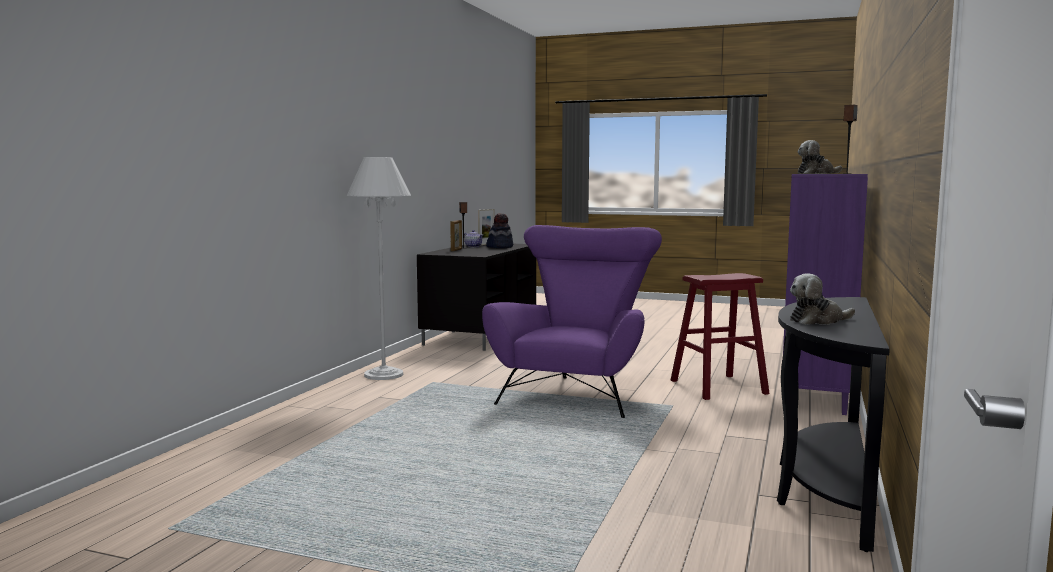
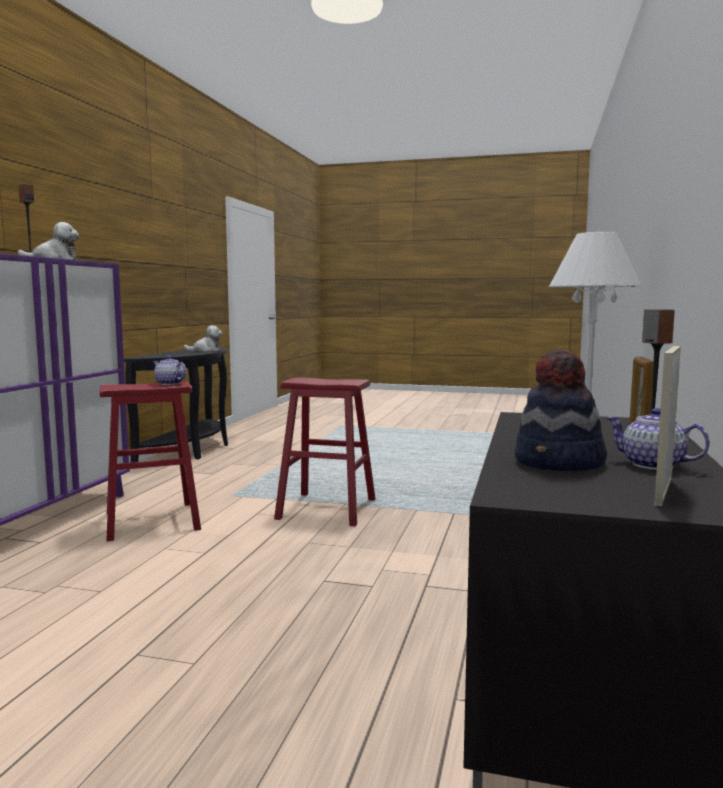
camera: 175 degrees right, 0 degrees up
(575, 392) = (326, 509): purple armchair -> red stool
(705, 276) = (169, 383): none -> teapot

